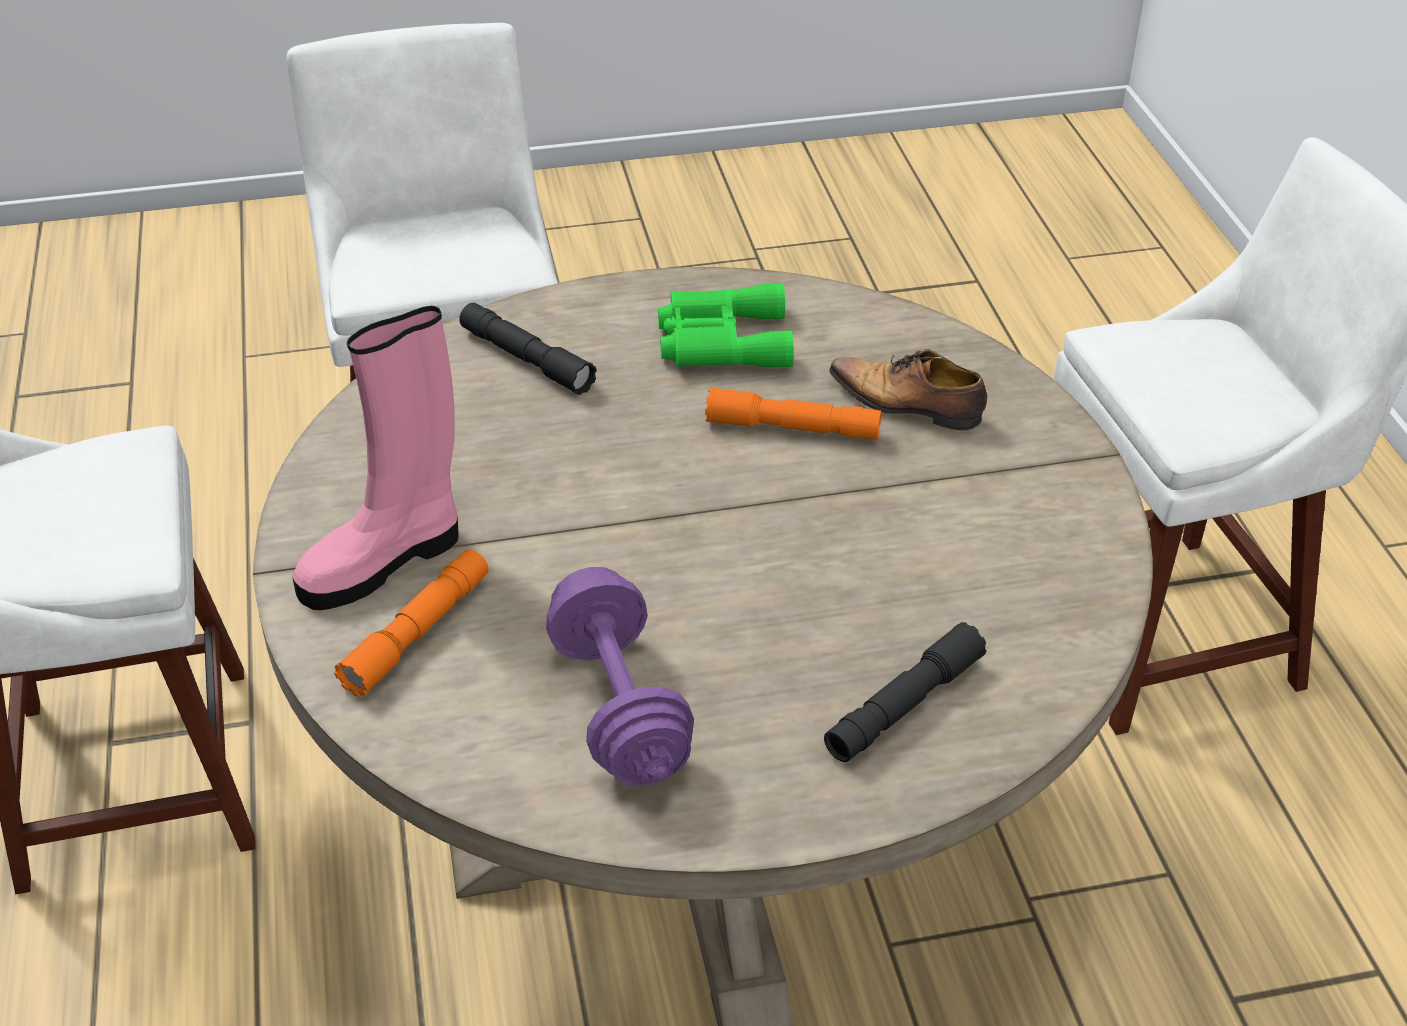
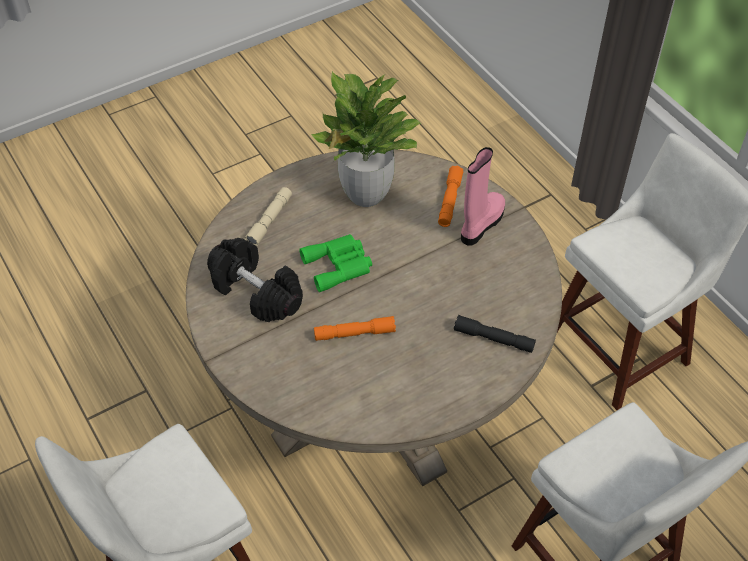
camera: 160 degrees right, 10 degrees up
(619, 708) = (365, 194): purple dumbbell -> potted plant
(720, 341) = (410, 378): green binoculars -> green binoculars (339, 265)
(904, 705) = (269, 221): black flashlight -> beige flashlight
(908, 404) = (307, 363): shoe -> none
(983, 550) = (255, 292): none -> black dumbbell

